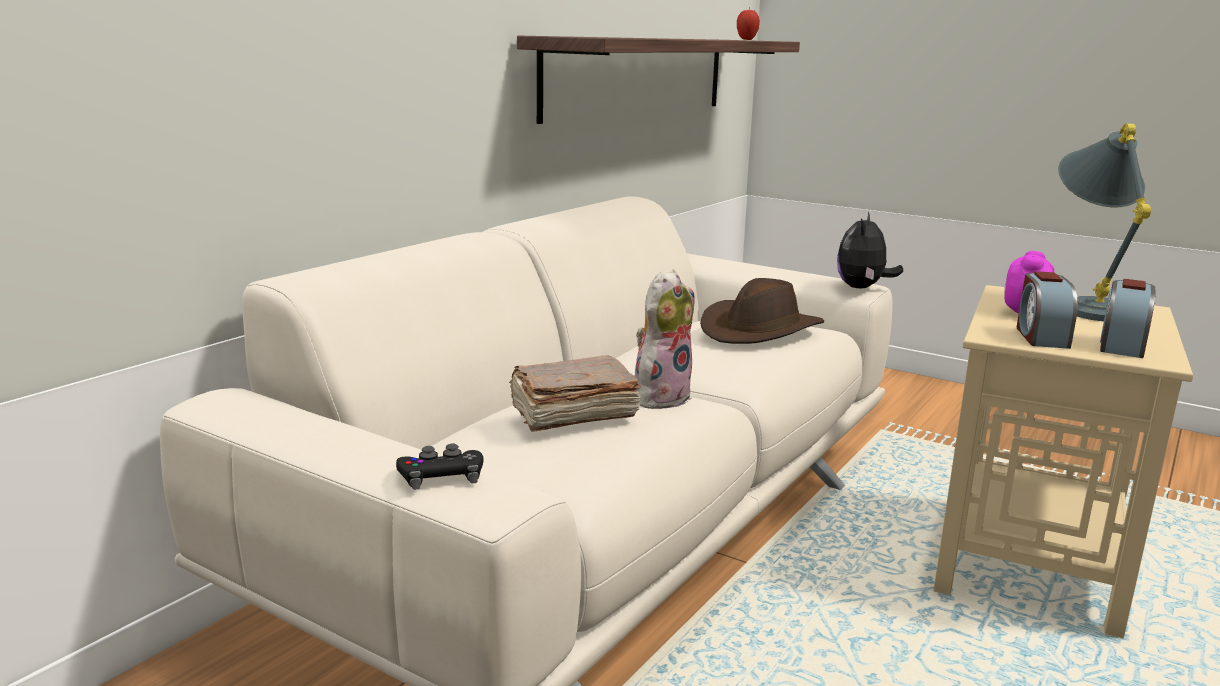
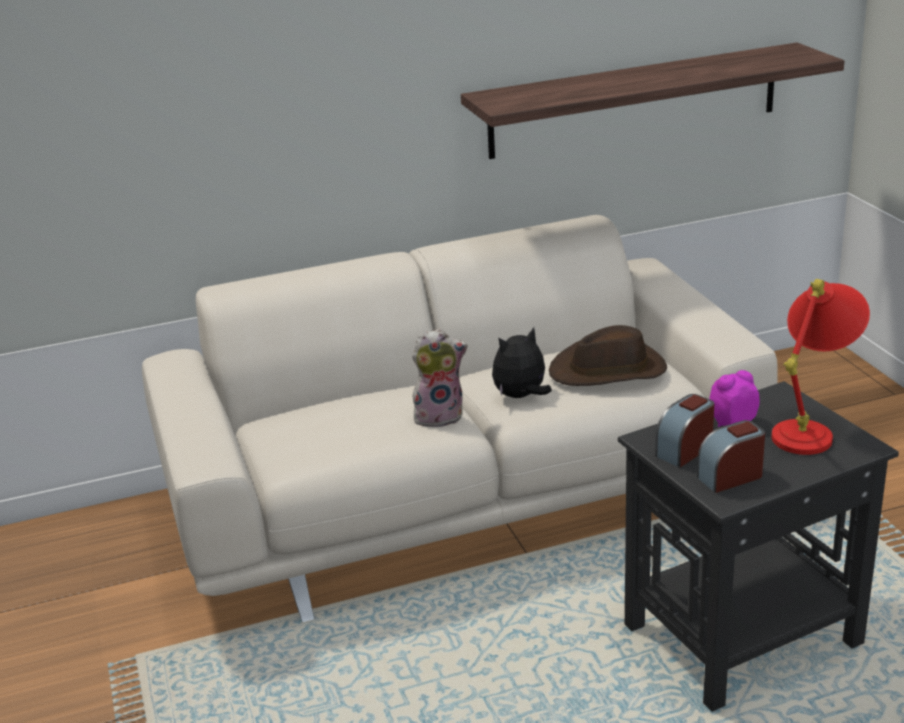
camera: 40 degrees right, 10 degrees up
(441, 476) = (197, 444): black game controller -> none
(572, 414) = (359, 415): brown book -> none
(746, 40) = (769, 61): apple -> none
(862, 288) = (736, 349): plush toy -> plush toy (521, 396)
(1029, 564) = (739, 636): beige side table -> black side table
(1086, 306) = (812, 429): grey table lamp -> red table lamp

